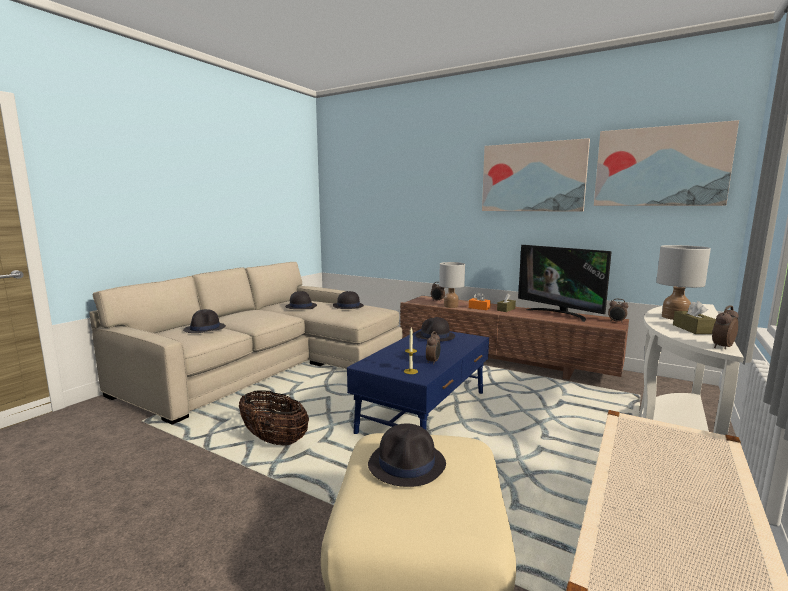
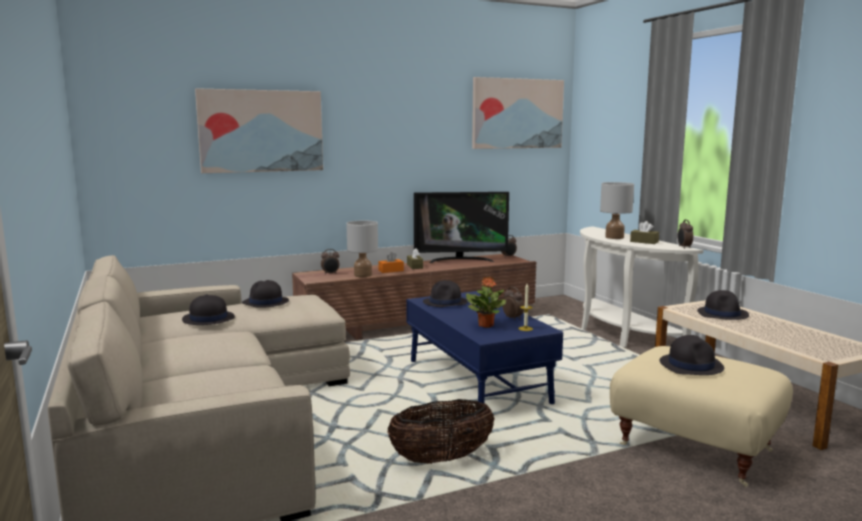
camera: 55 degrees left, 0 degrees up
(205, 329) = (221, 374): black hat -> black hat (722, 314)
(397, 358) = (486, 325): none -> potted plant
(532, 177) = (415, 118): picture -> picture (261, 131)

